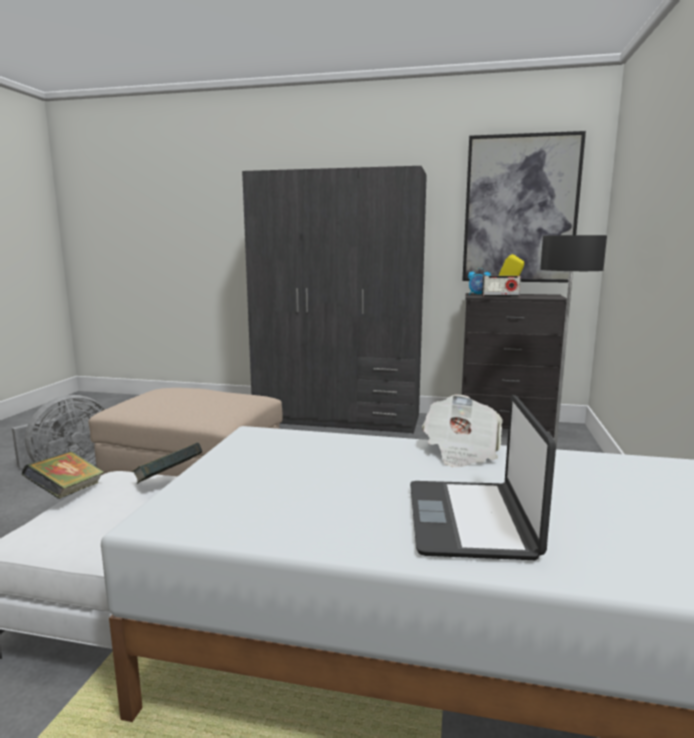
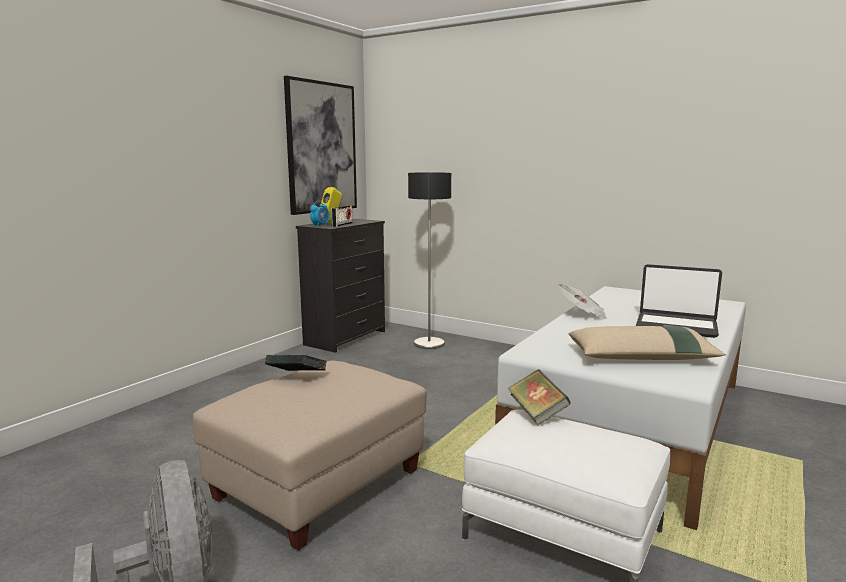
camera: 70 degrees left, 0 degrees up
(67, 493) = (548, 456): book -> book (296, 378)
(262, 491) = (642, 357): none -> beige pillow
(338, 418) = (230, 389): grey wardrobe -> none

